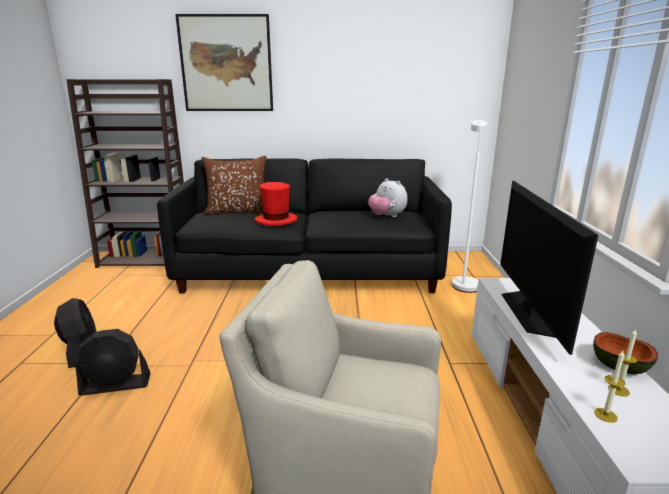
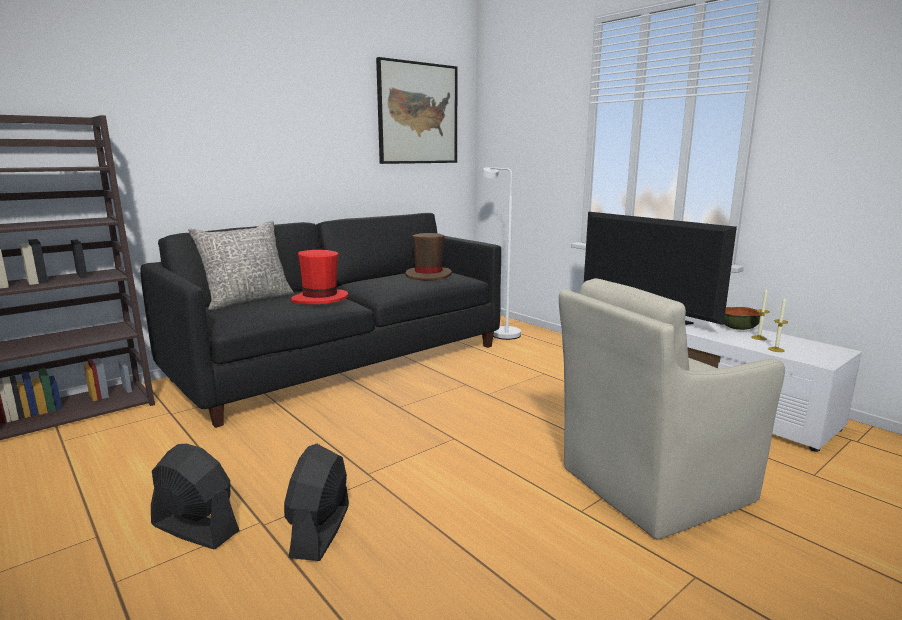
camera: 40 degrees left, 5 degrees down
(116, 385) = (320, 531): black fan -> black fan turned 150 degrees clockwise
(226, 64) = (184, 99): picture -> picture (418, 114)
(237, 211) = (247, 300): brown pillow -> grey pillow
(387, 216) = (428, 275): plush toy -> brown hat

